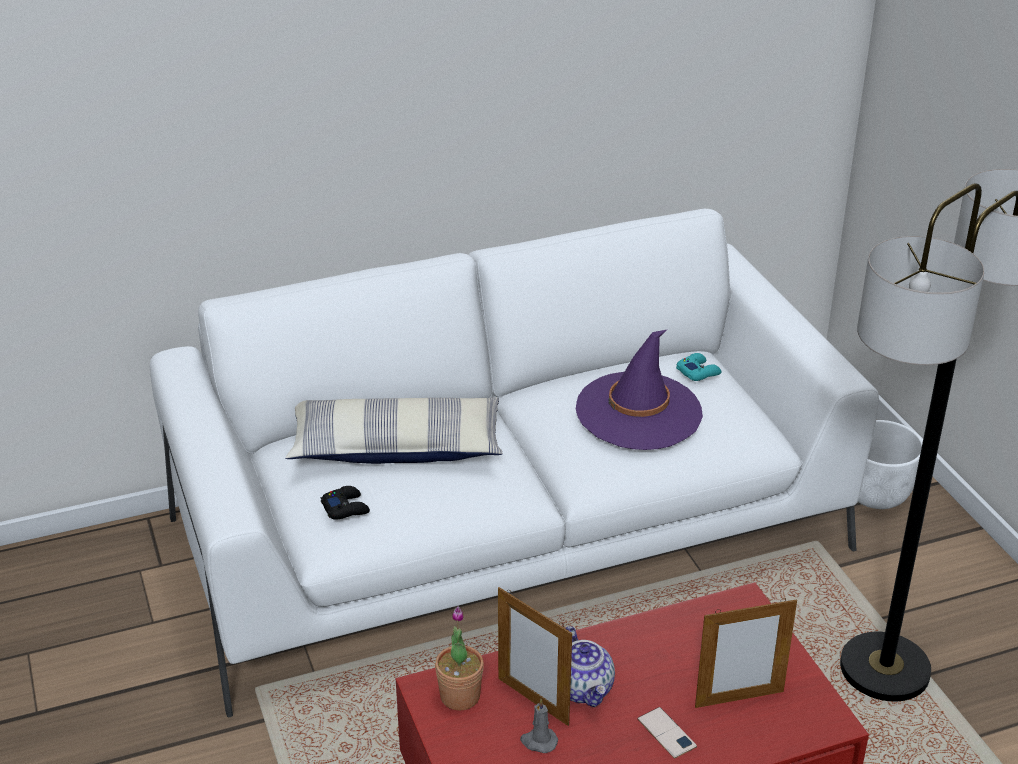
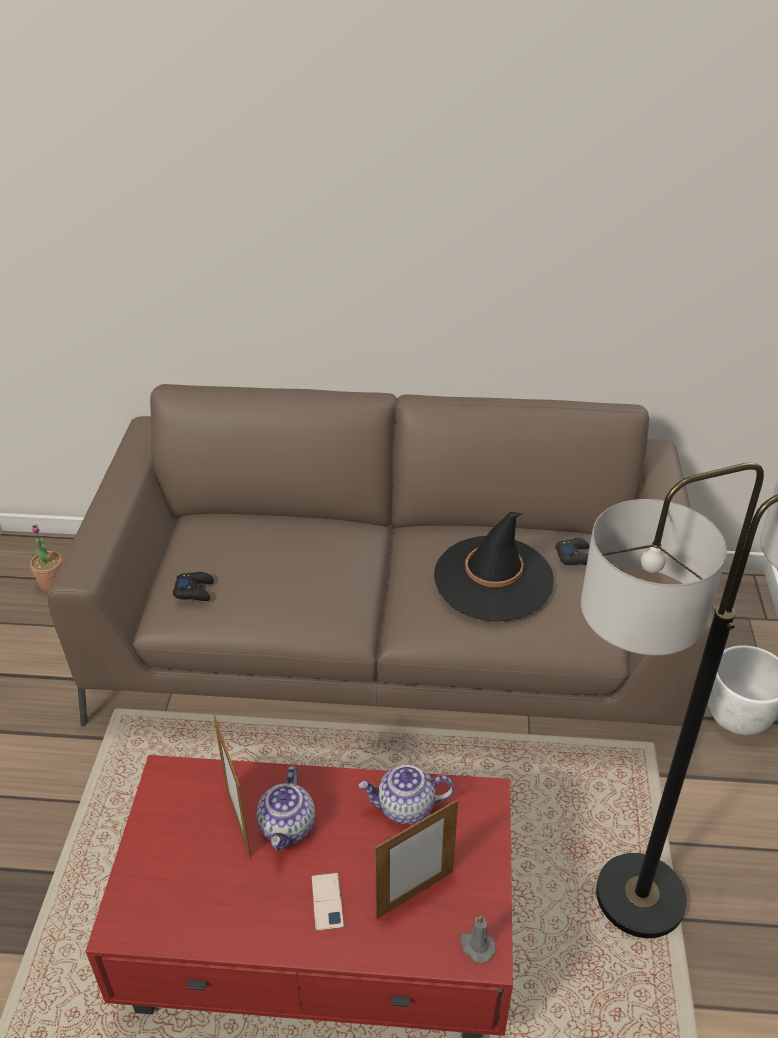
camera: 25 degrees right, 5 degrees up
(397, 447) = (273, 549): pillow -> none
(460, 696) = (184, 792): potted plant -> potted plant (52, 583)
(509, 533) = (389, 643): white sofa -> brown sofa
(538, 741) = (215, 863): grey candle -> grey candle (476, 946)
(639, 411) = (493, 579): purple hat -> black hat
(680, 636) = (405, 808): none -> teapot
(698, 372) = (575, 556): turquoise game controller -> black game controller
(739, 699) = (415, 894): picture frame -> picture frame turned 45 degrees counterclockwise

